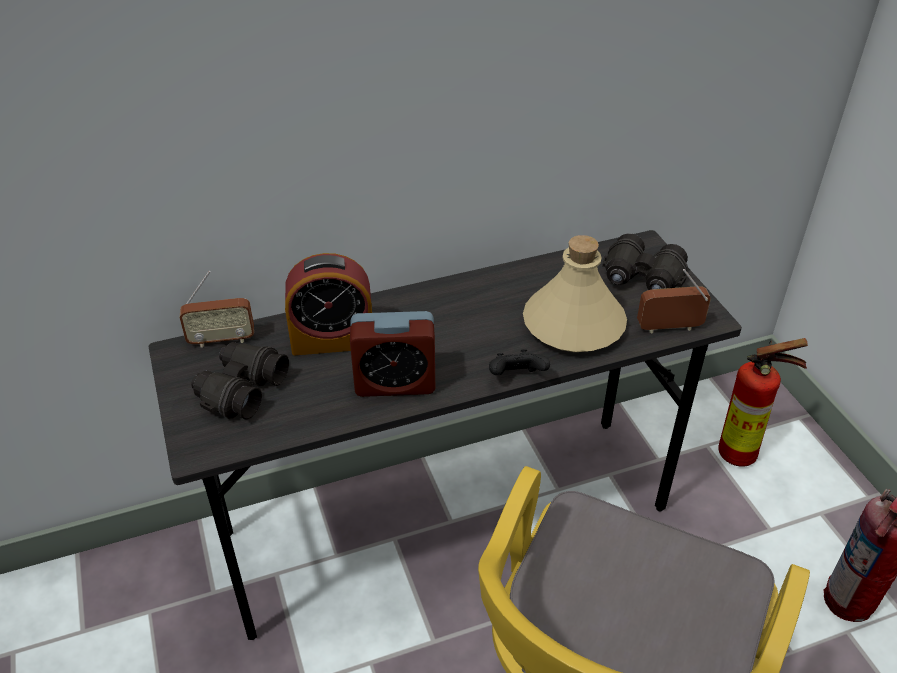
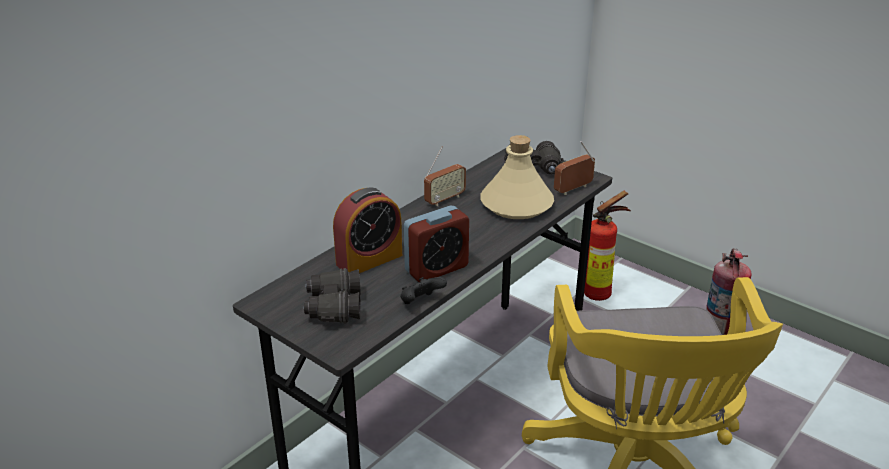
camera: 30 degrees left, 10 degrees down
(221, 340) = (287, 285): radio -> radio (444, 199)
(516, 377) = (509, 241): black game controller -> black game controller (421, 302)

